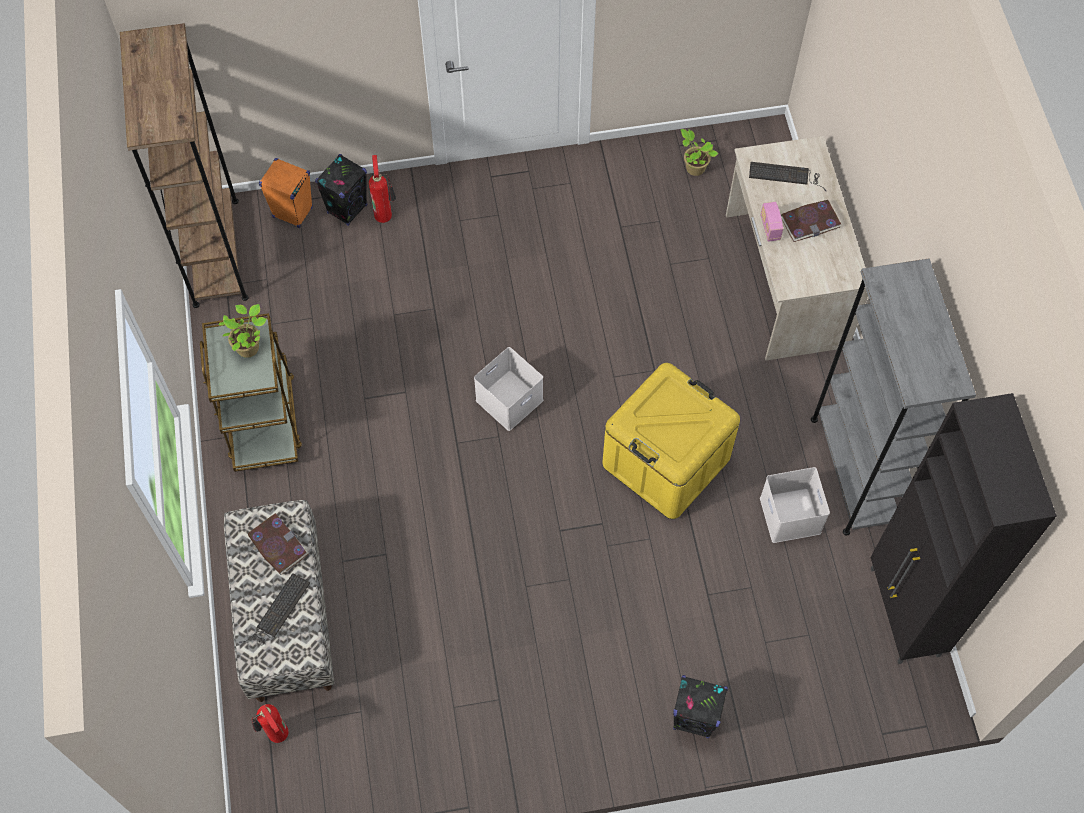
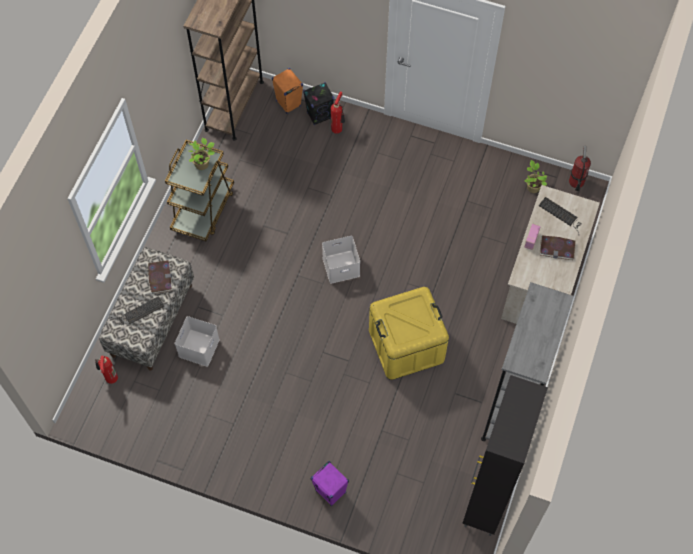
camera: 30 degrees right, 0 degrees up
(694, 719) = (331, 492): black speaker -> purple speaker
(744, 134) = (576, 182): none -> fire extinguisher
(791, 516) = (457, 413): white storage box -> white storage box (199, 348)

